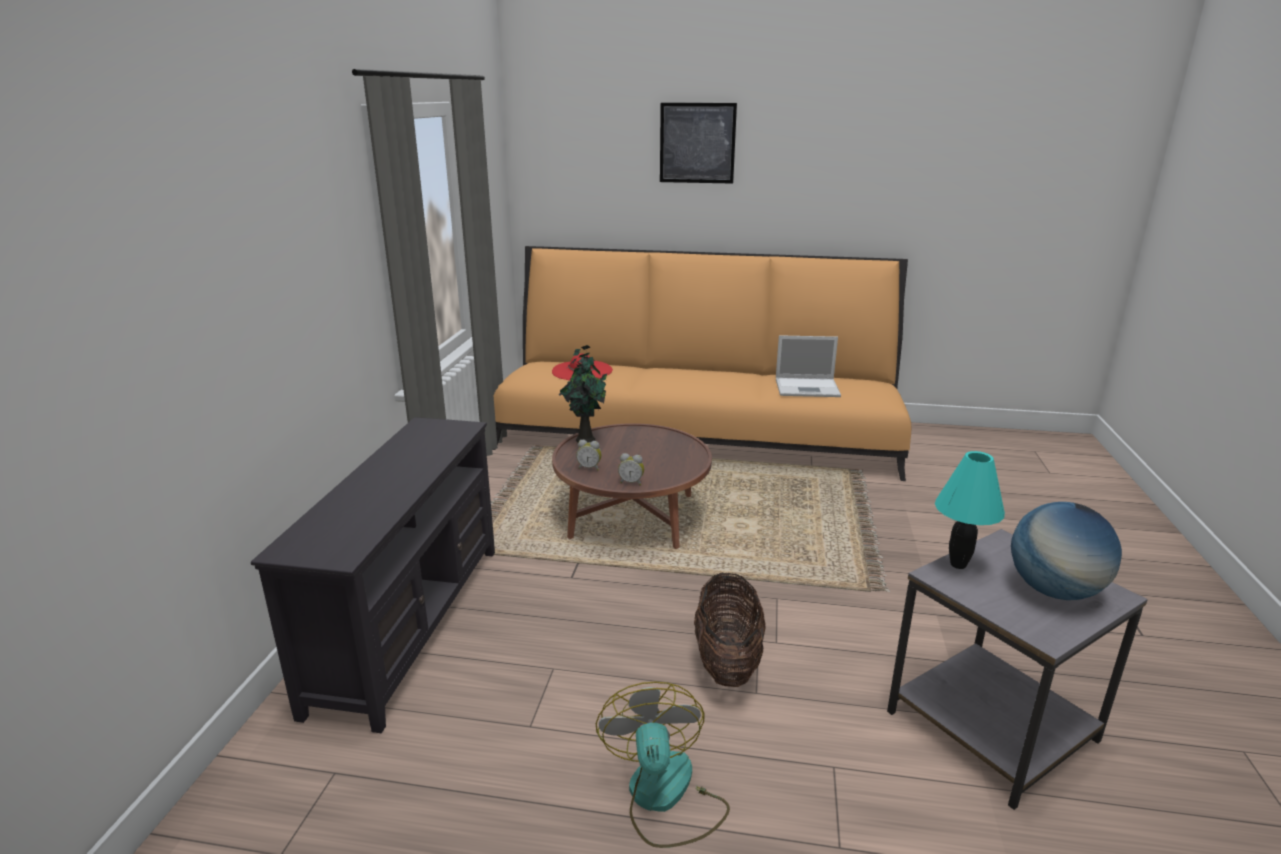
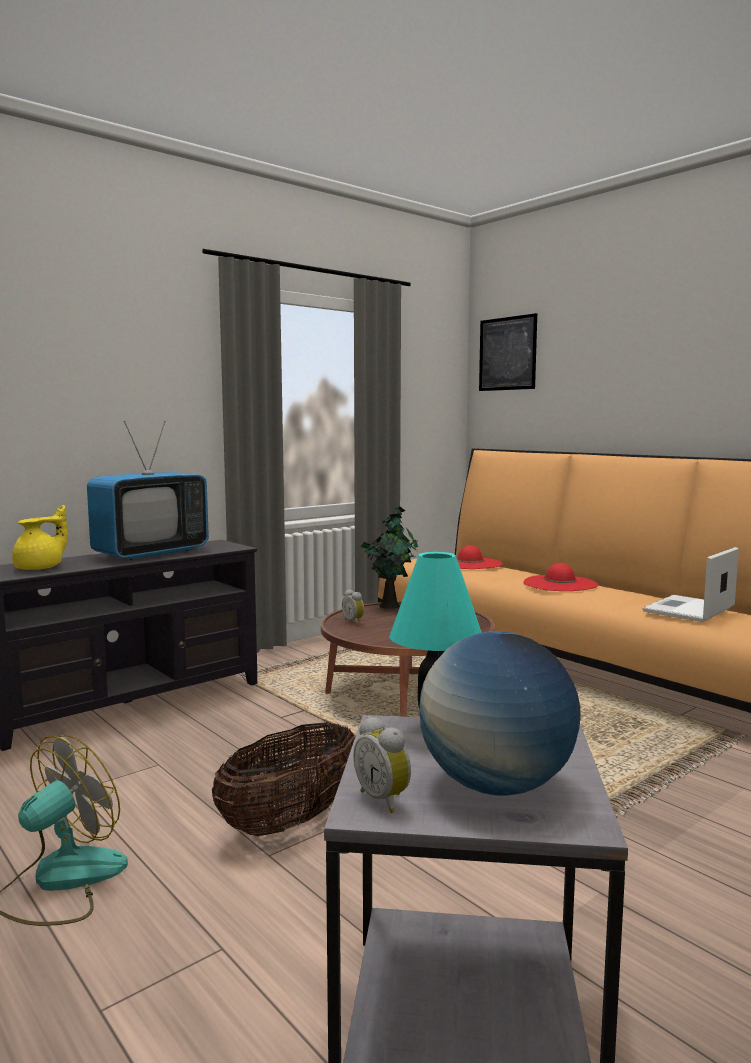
camera: 40 degrees right, 15 degrees down
(350, 526) = (41, 568): none -> yellow teapot
(404, 462) = (151, 553): none -> television
(631, 482) = (366, 637): alarm clock -> alarm clock (385, 799)
(690, 380) = (560, 584): none -> red hat
(697, 143) = (629, 337): picture -> picture (507, 353)
(808, 388) = (688, 610): laptop -> laptop turned 90 degrees clockwise

